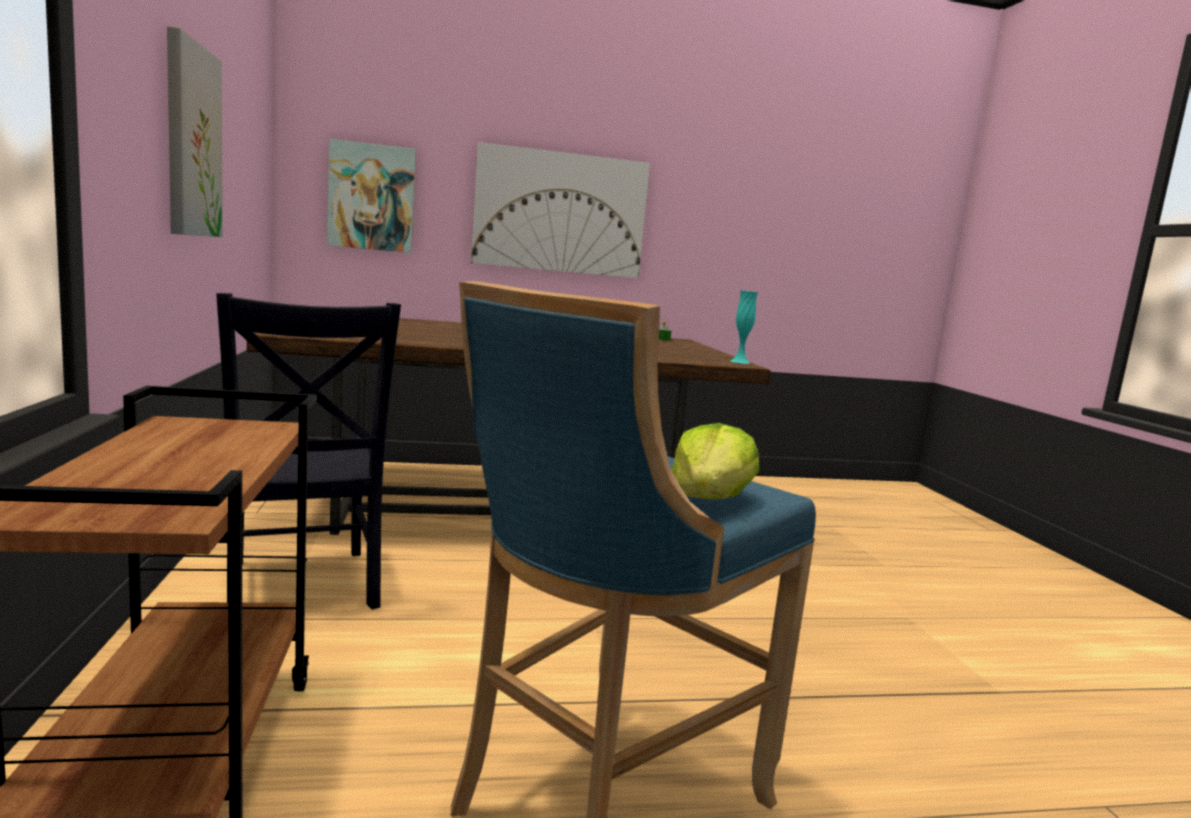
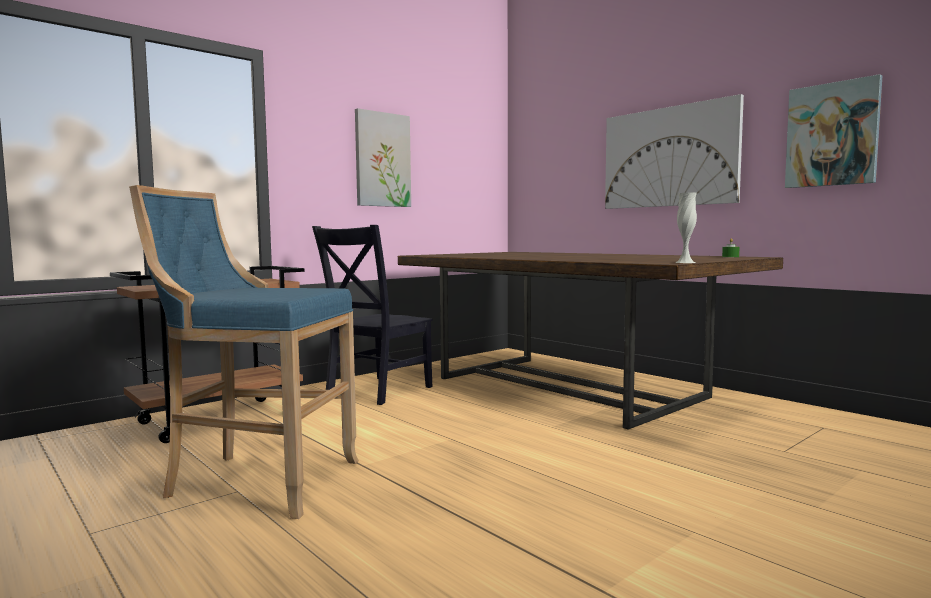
camera: 60 degrees right, 5 degrees down
(371, 197) = (551, 173): picture -> picture (832, 135)
(710, 500) = (246, 296): lettuce -> none
(740, 362) = (685, 262): turquoise vase -> white vase

